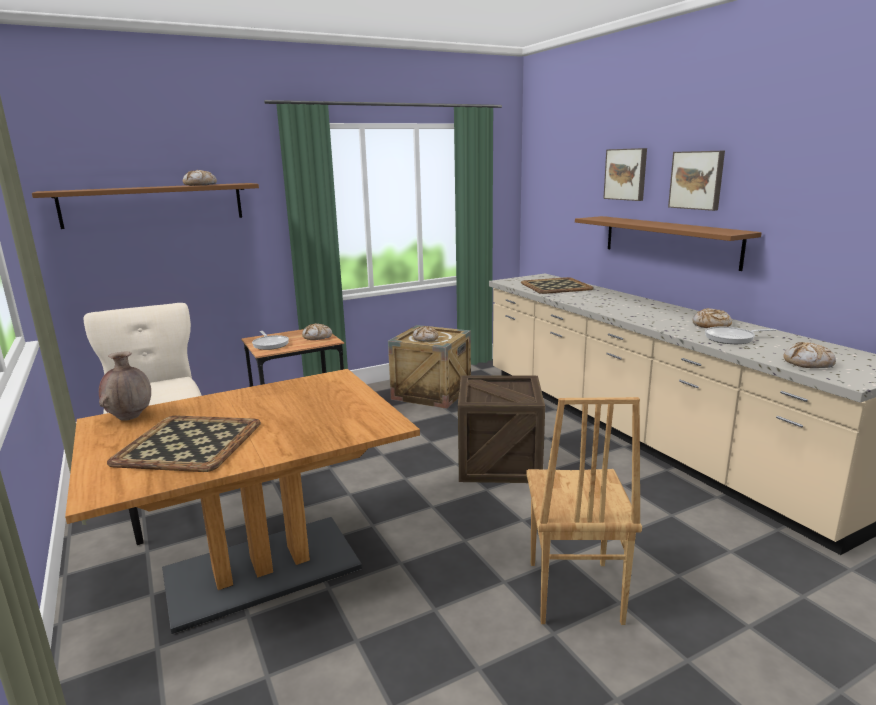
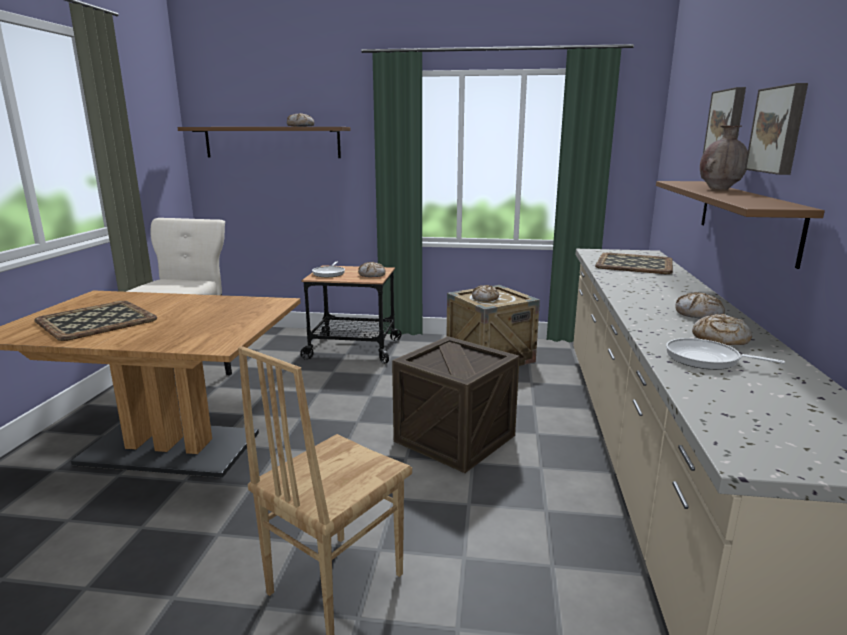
camera: 35 degrees right, 0 degrees up
(130, 417) = (114, 296): brown vase -> brown vase (719, 189)
(808, 363) = (739, 416): bread -> bread (699, 314)

